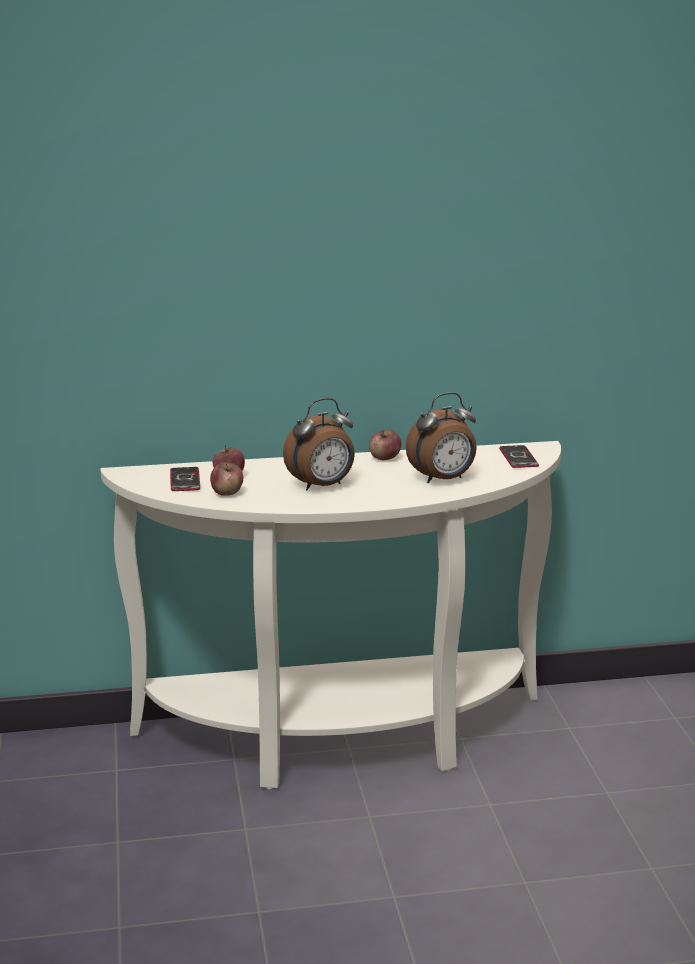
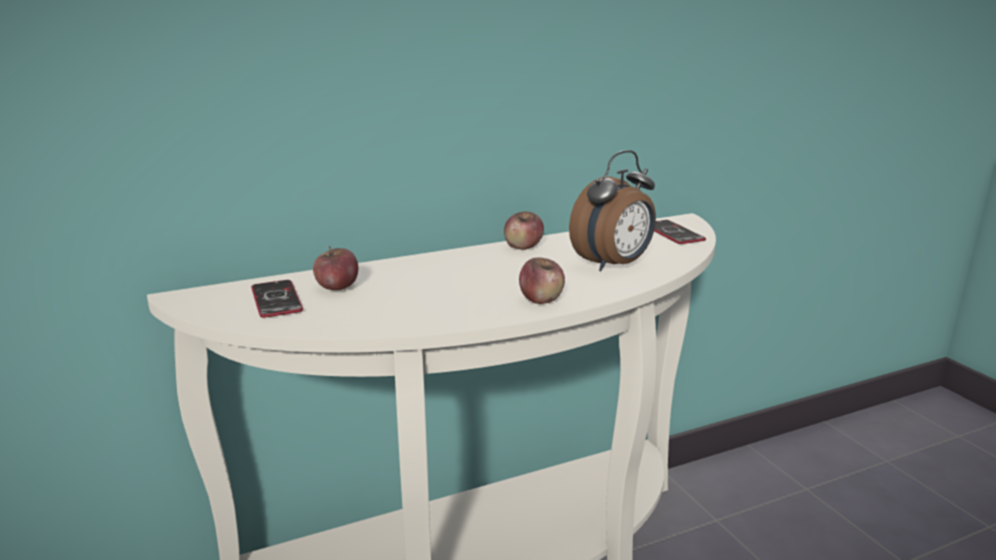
camera: 15 degrees left, 0 degrees up
(227, 493) = (344, 311): apple -> apple (541, 299)
(322, 486) = (470, 288): alarm clock -> none

